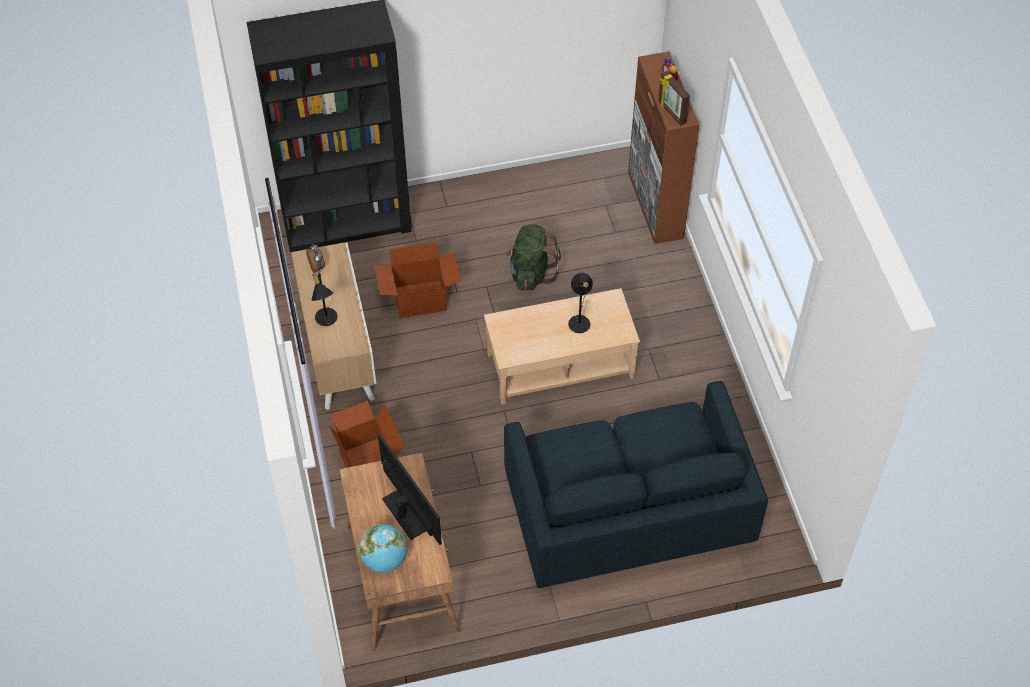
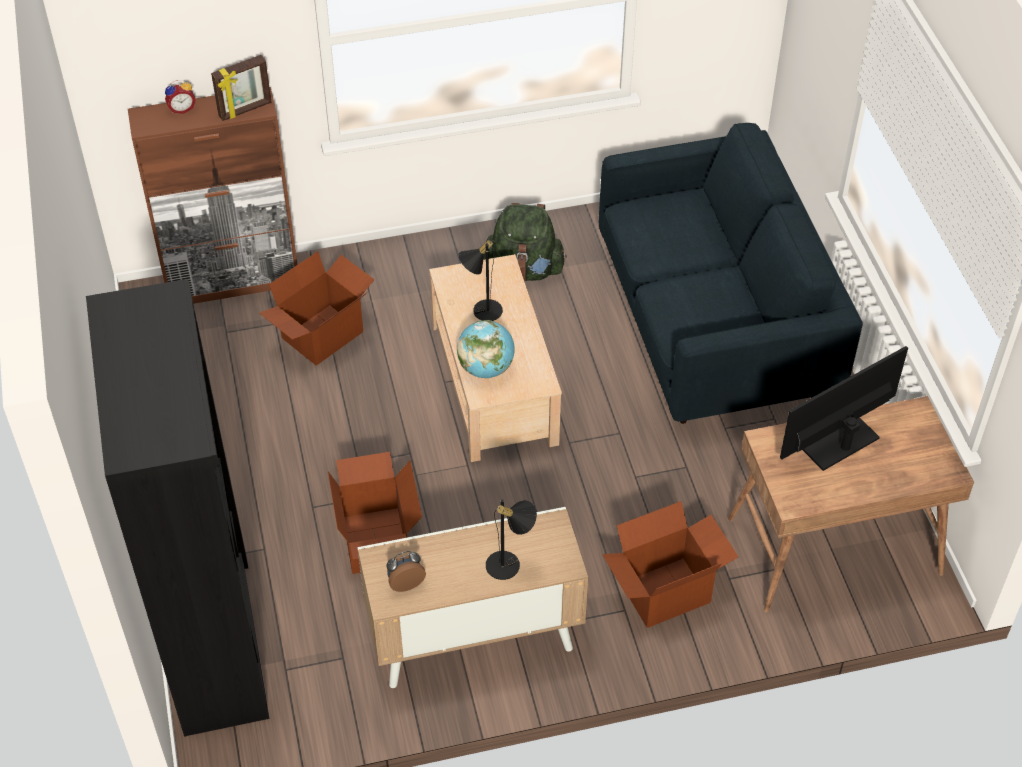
camera: 90 degrees left, 5 degrees down
(384, 560) = (913, 464): globe -> globe (486, 368)
(530, 273) = (338, 413): green backpack -> green backpack (524, 269)
(604, 260) = (323, 336): none -> cardboard box

